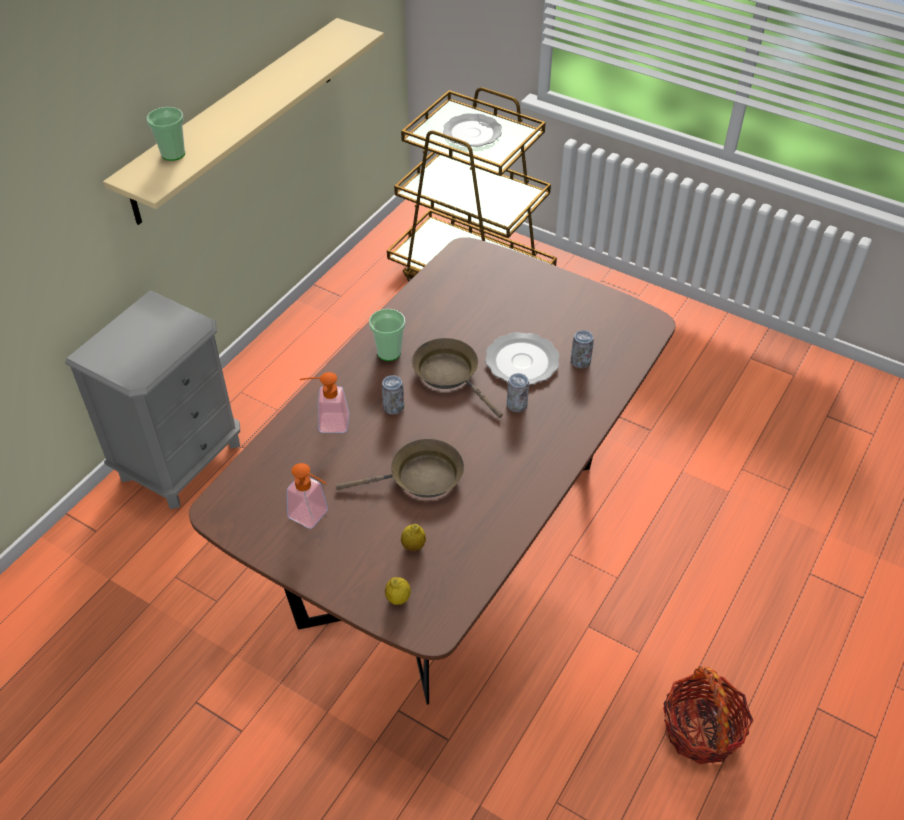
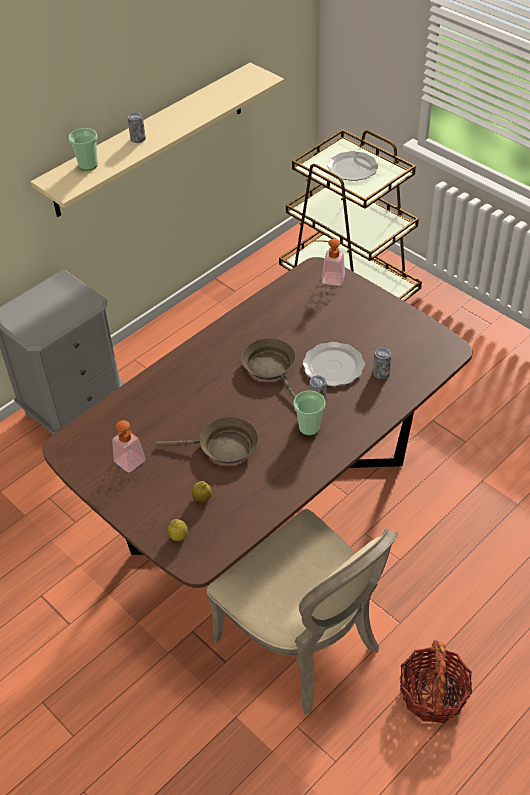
camera: 15 degrees right, 0 degrees up
(327, 423) = (164, 393): soap dispenser -> soap dispenser (328, 278)
(389, 352) = (229, 344): cup -> cup (309, 427)
(393, 407) = (219, 388): can -> can (138, 139)
(537, 698) = (305, 643): none -> beige chair

